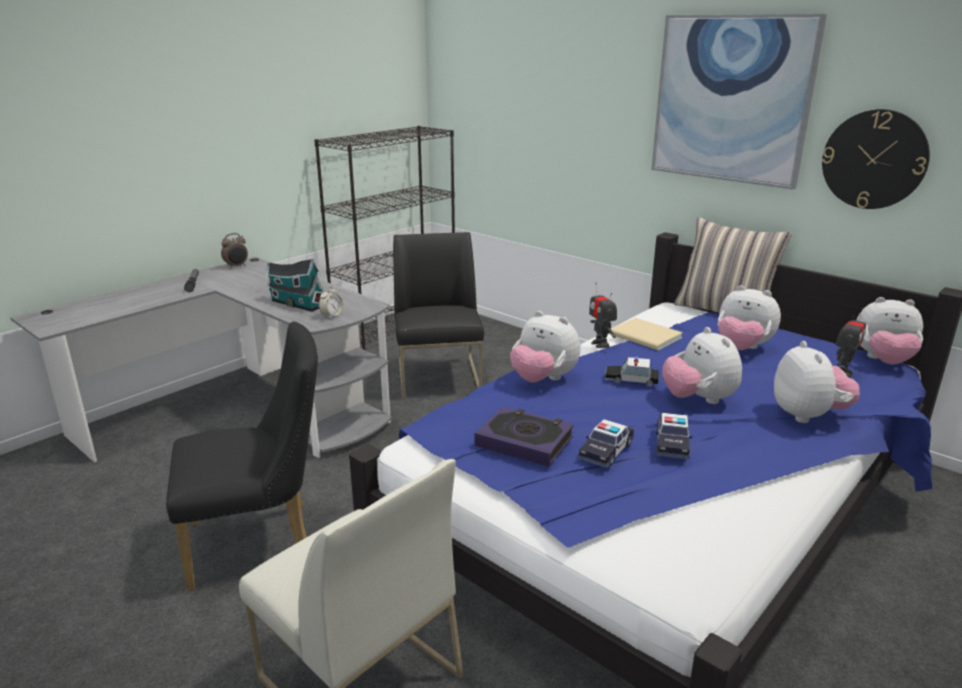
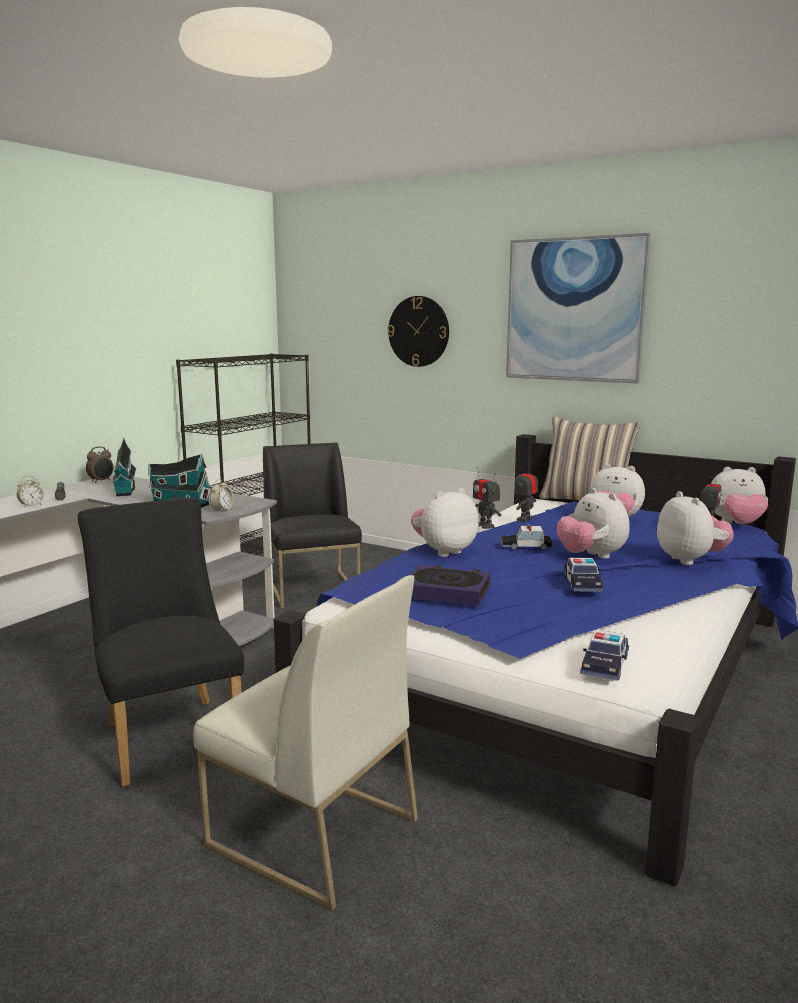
camera: 10 degrees left, 10 degrees down
(161, 298) = (31, 505): none -> alarm clock
(253, 281) = (125, 490): none -> toy house
(261, 542) = (170, 734): black chair -> black chair turned 90 degrees counterclockwise
(543, 379) = (443, 551): plush toy -> plush toy turned 120 degrees clockwise
(606, 451) = (525, 592): toy car -> toy car (605, 665)
(646, 337) = (525, 519): beige book -> toy robot
(874, 159) = (704, 352): wall clock -> wall clock (418, 331)

